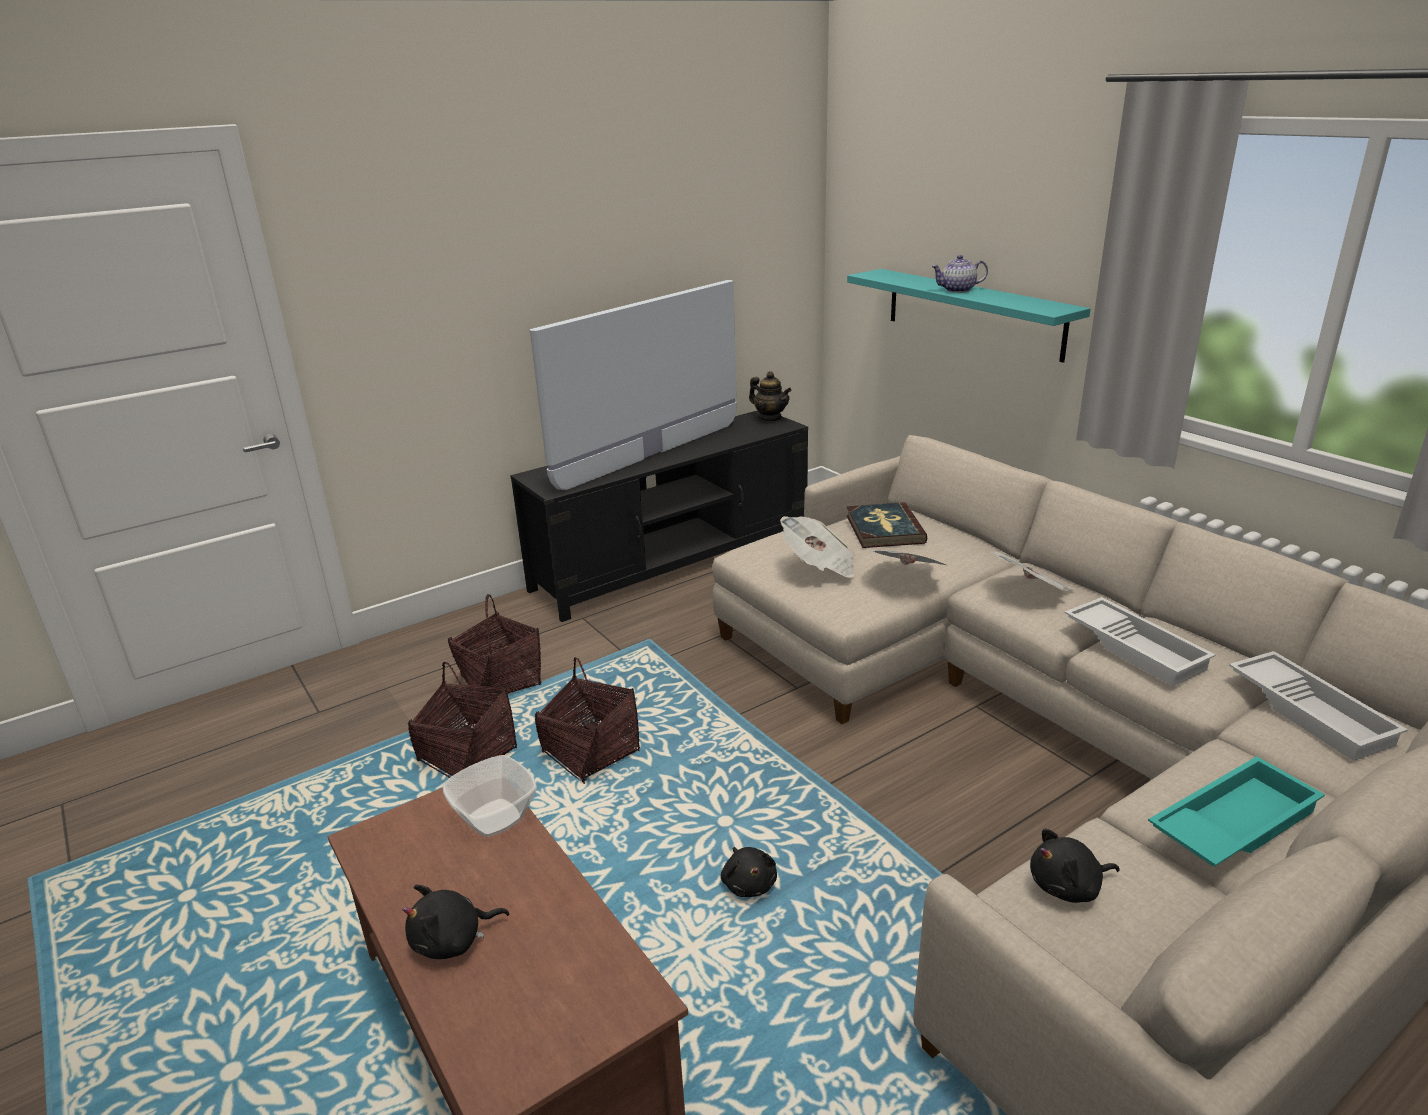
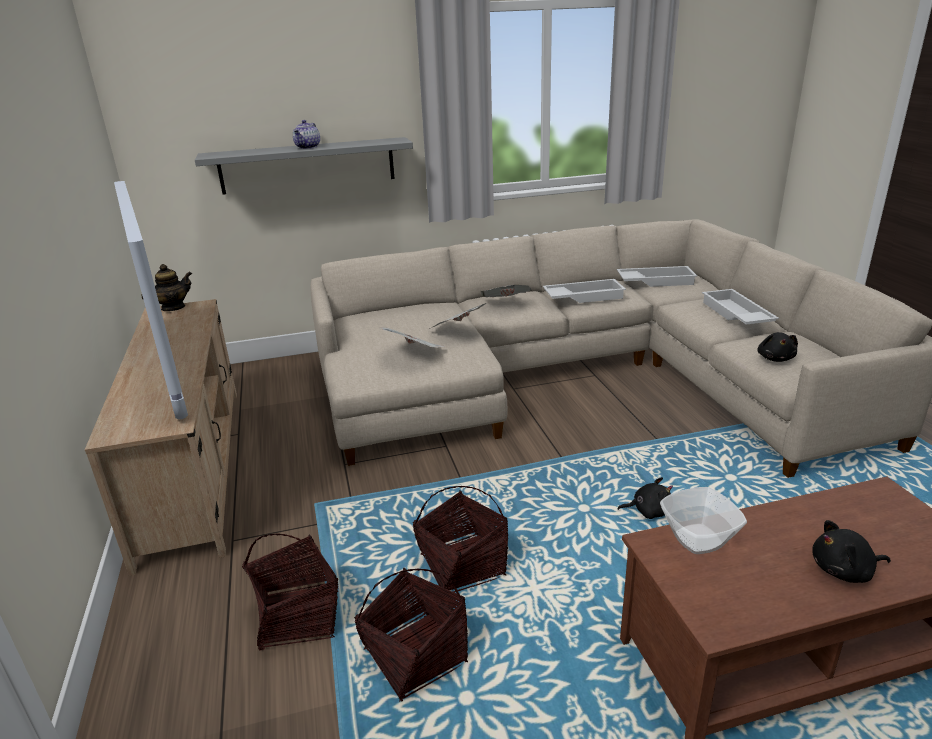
camera: 70 degrees left, 0 degrees up
(453, 940) = (844, 571): black plush toy -> black plush toy turned 90 degrees clockwise
(674, 561) = (193, 466): black tv stand -> beige tv stand
(884, 529) = (386, 323): book -> none
(973, 313) = (307, 165): turquoise shelf -> grey shelf
(1231, 822) = (735, 314): turquoise tray -> white tray

